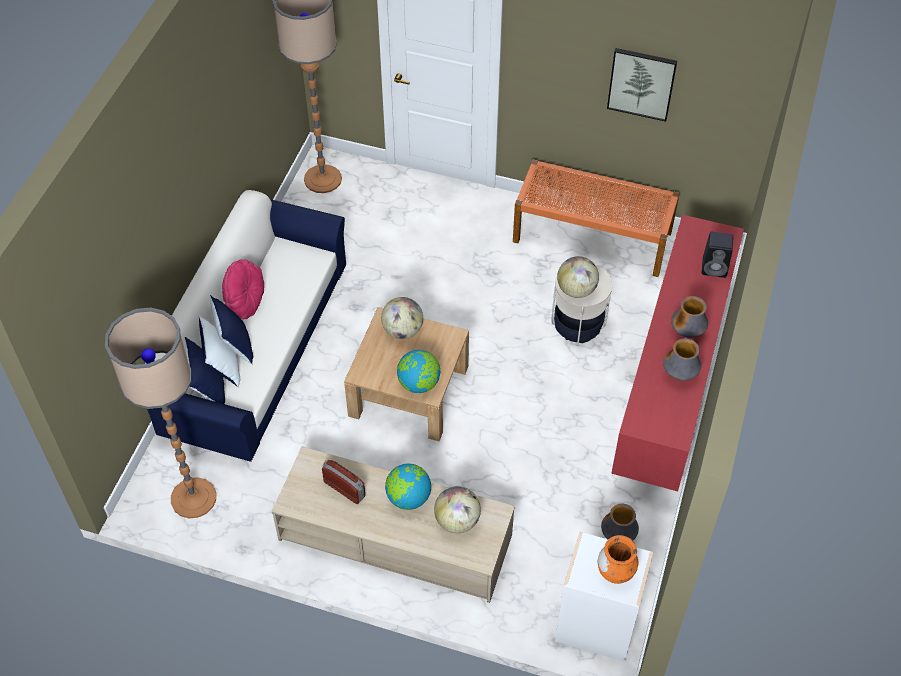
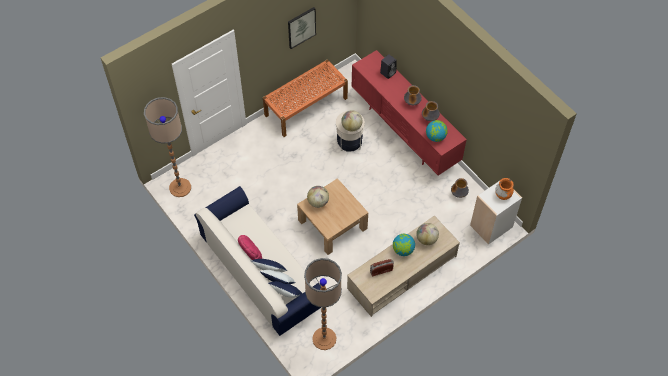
camera: 55 degrees left, 5 degrees up
(419, 384) = (351, 212): globe -> globe (435, 137)

